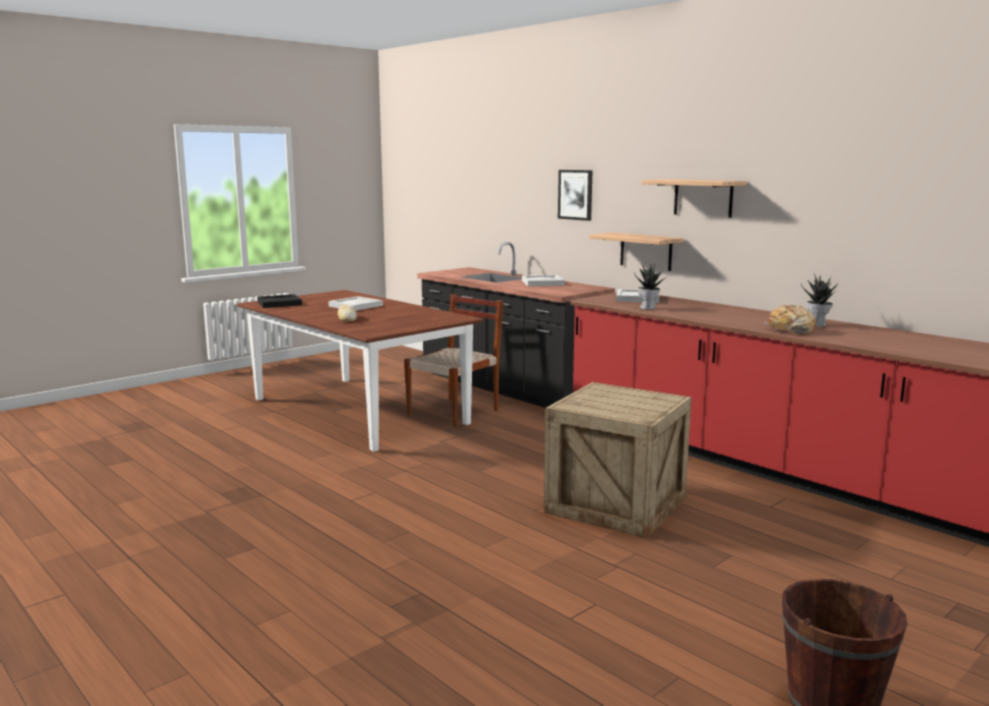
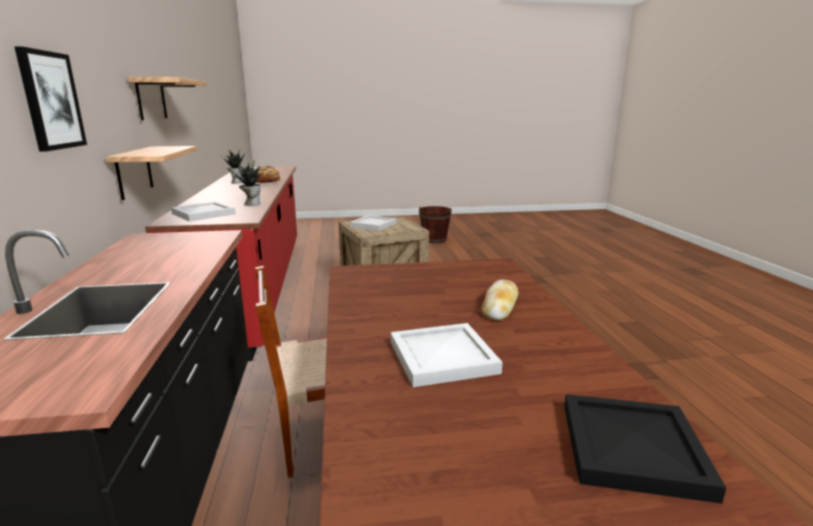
camera: 145 degrees left, 5 degrees up
(543, 283) = (133, 262): white tray -> white tray (373, 224)

